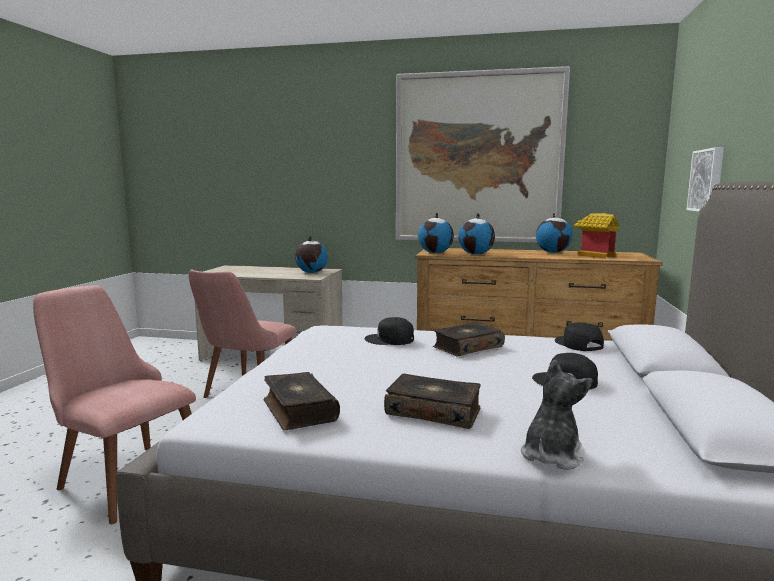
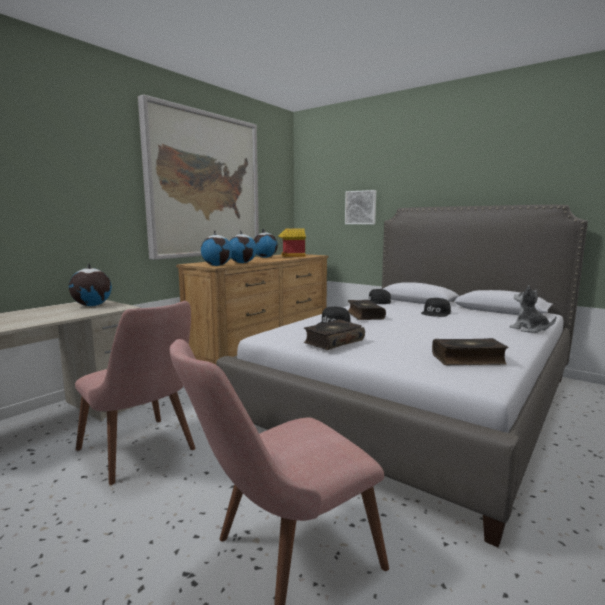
camera: 65 degrees left, 0 degrees up
(433, 411) = (475, 336): book -> book (333, 342)

